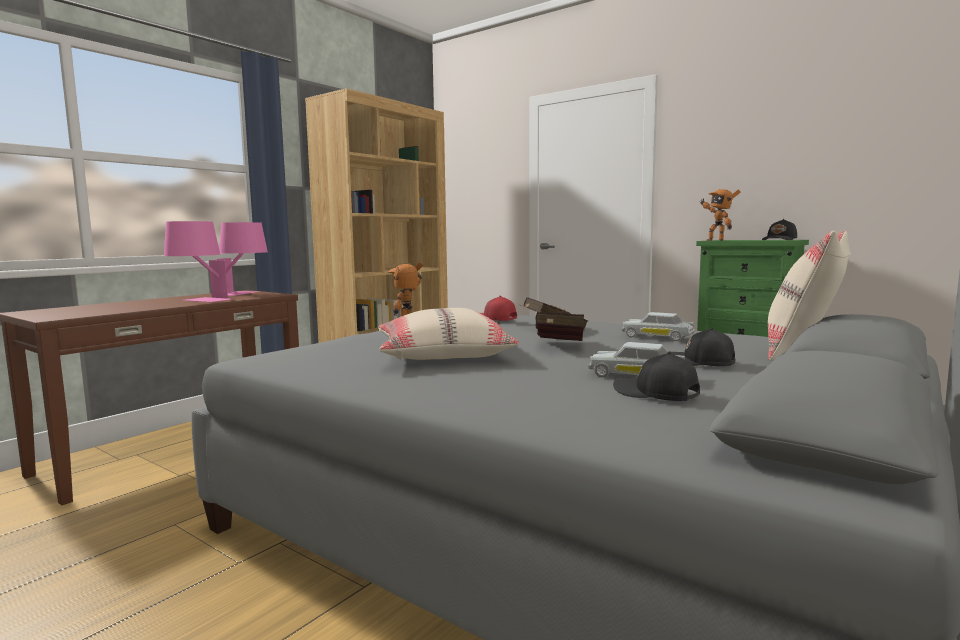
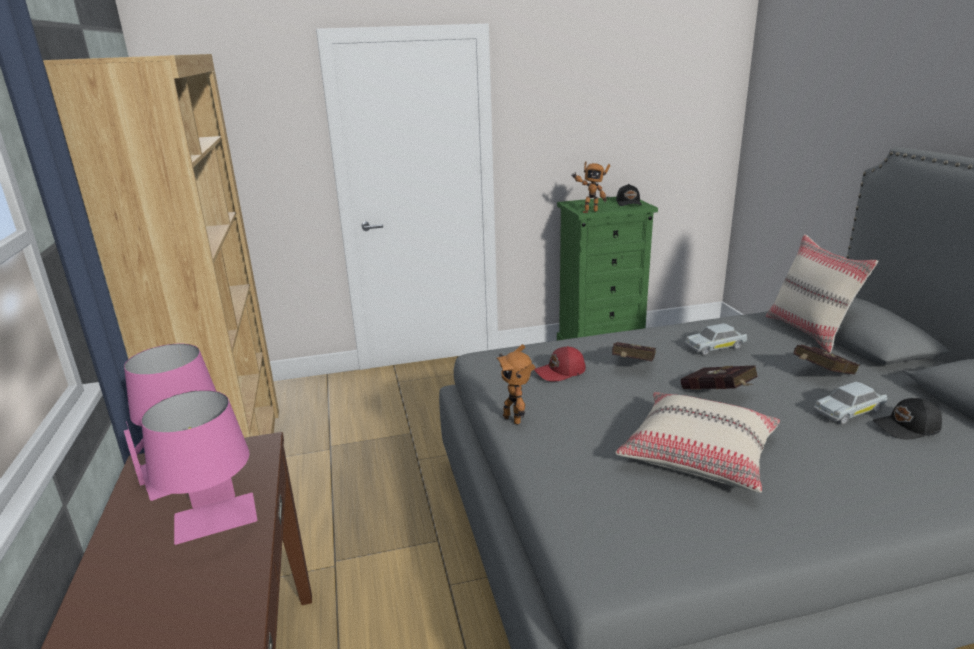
camera: 50 degrees left, 15 degrees up
(699, 363) = (820, 375): black cap -> red book

